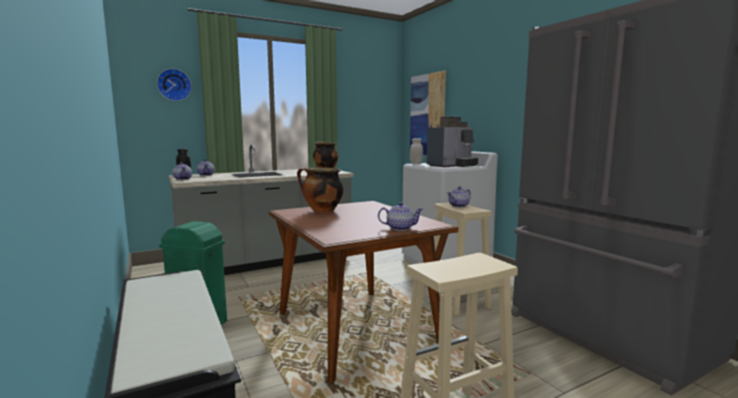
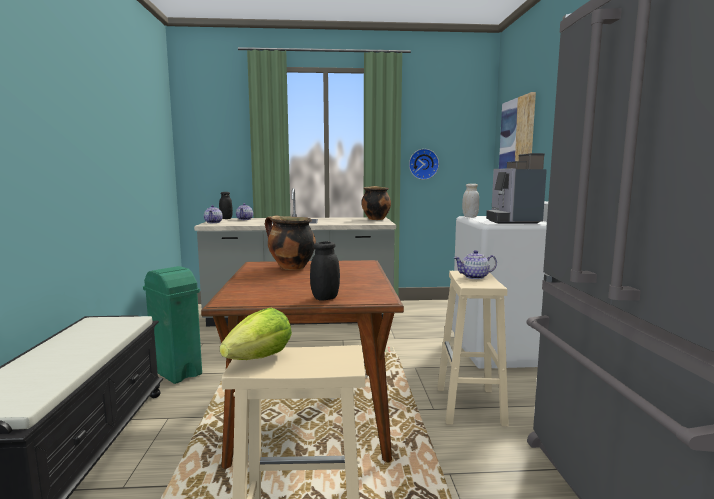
camera: 25 degrees right, 0 degrees up
(174, 85) = (226, 127): wall clock -> wall clock (423, 164)
(399, 228) = (325, 298): teapot -> black jar
(439, 269) = (260, 358): none -> lettuce
(452, 165) = (512, 221): coffee machine -> coffee machine turned 105 degrees clockwise

